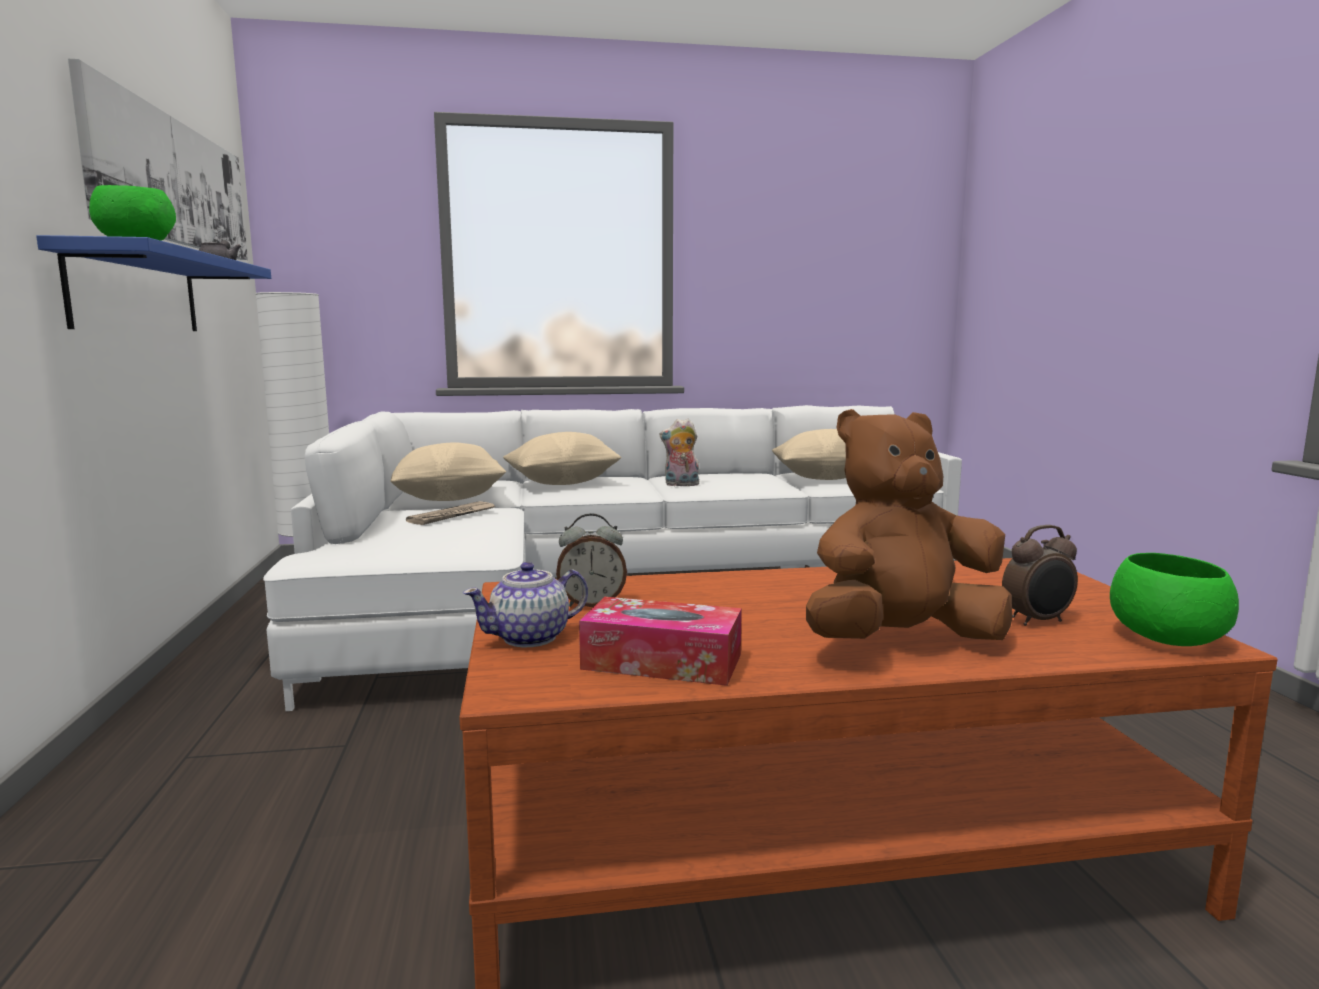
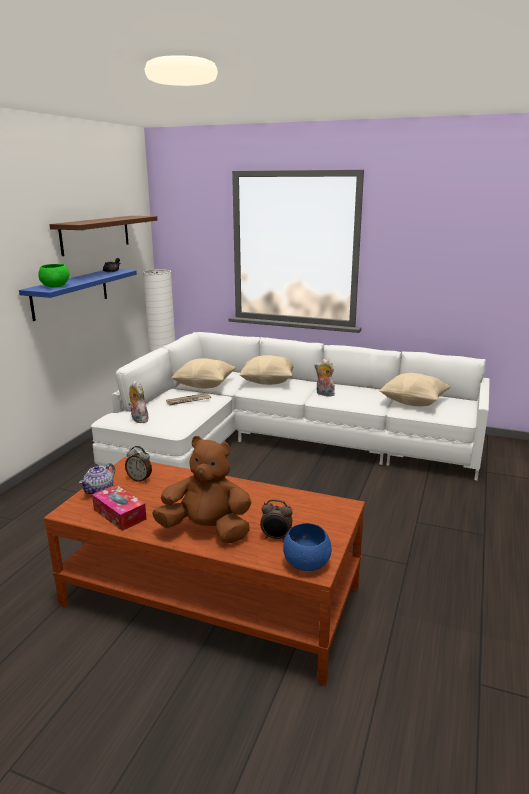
camera: 30 degrees right, 10 degrees up
(173, 182) = (95, 234): picture -> brown shelf
(385, 549) = (138, 419): none -> plush toy
(530, 637) = (100, 490): teapot -> teapot turned 60 degrees counterclockwise
(1168, 639) = (306, 563): green bowl -> blue bowl

